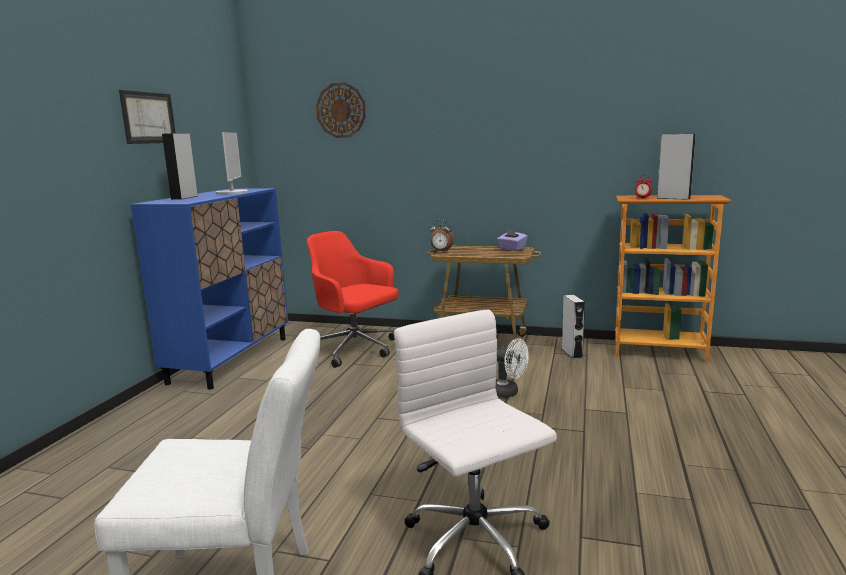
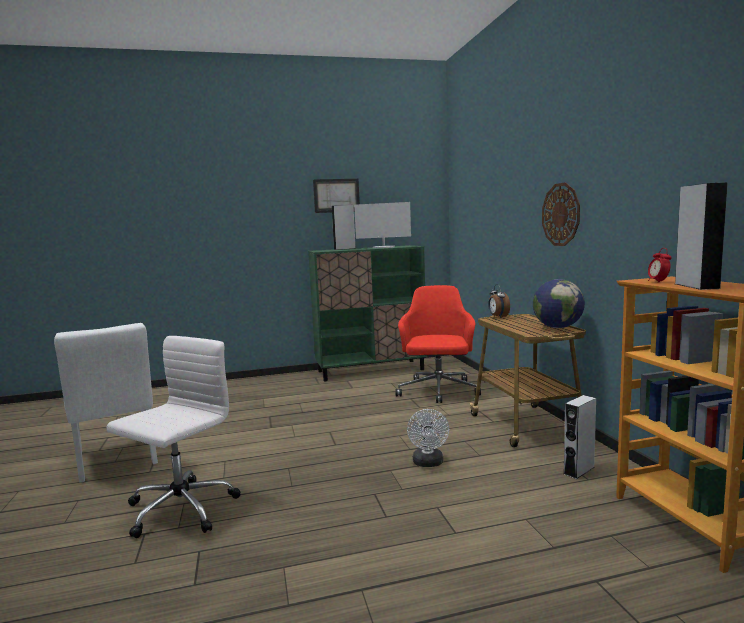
camera: 60 degrees right, 5 degrees down
(231, 359) = (371, 370): blue cabinet -> green cabinet
(232, 192) = (383, 247): monitor -> monitor turned 45 degrees clockwise
(341, 110) = (485, 179): wall clock -> wall clock (561, 214)
(511, 249) = (557, 327): purple tissue box -> globe

